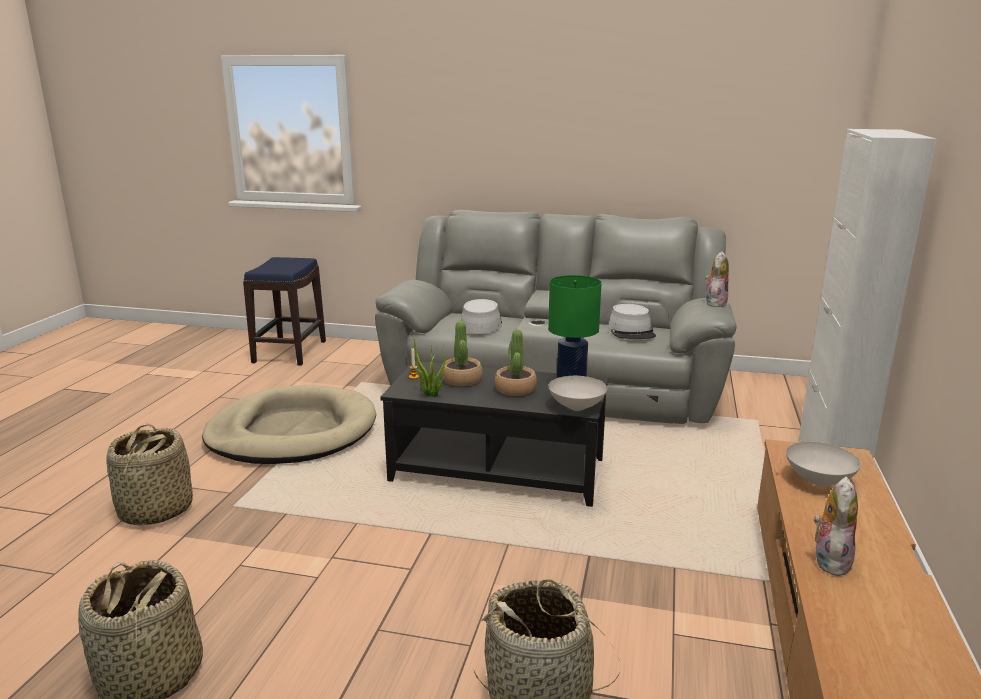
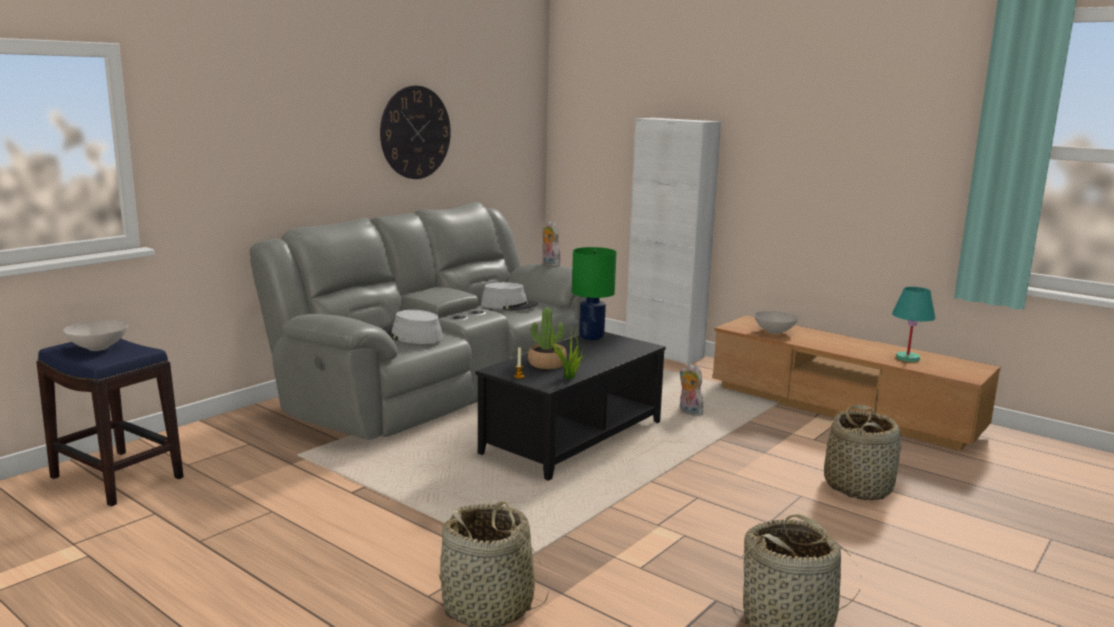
camera: 65 degrees left, 5 degrees down
(292, 432) = (381, 509): beige dog bed -> none
(515, 389) = (587, 354): potted plant -> none
(577, 406) = (640, 346): white bowl -> white bowl (98, 347)
(627, 134) = (415, 132): none -> wall clock
(829, 560) = (856, 351): plush toy -> plush toy (689, 413)
(876, 618) = (908, 358): none -> turquoise table lamp

